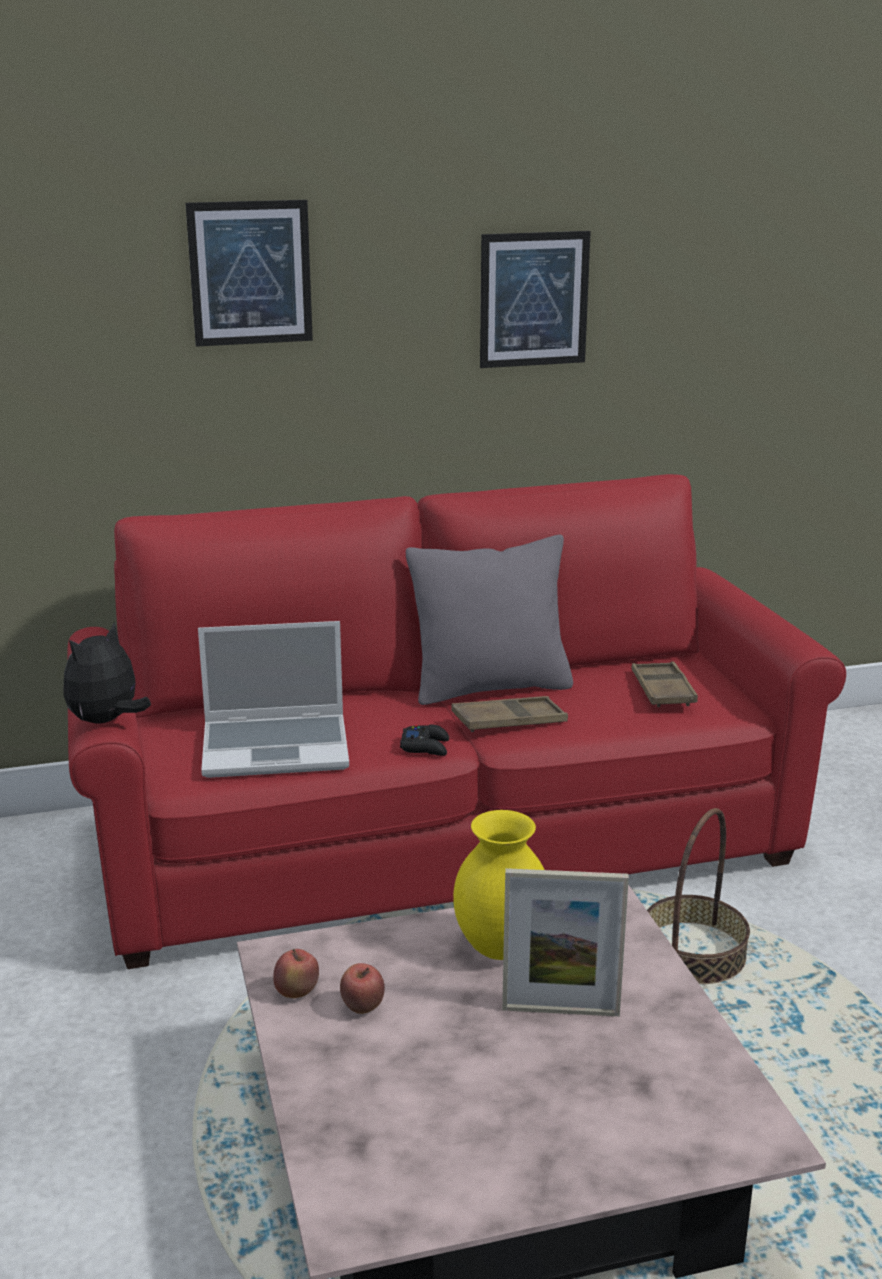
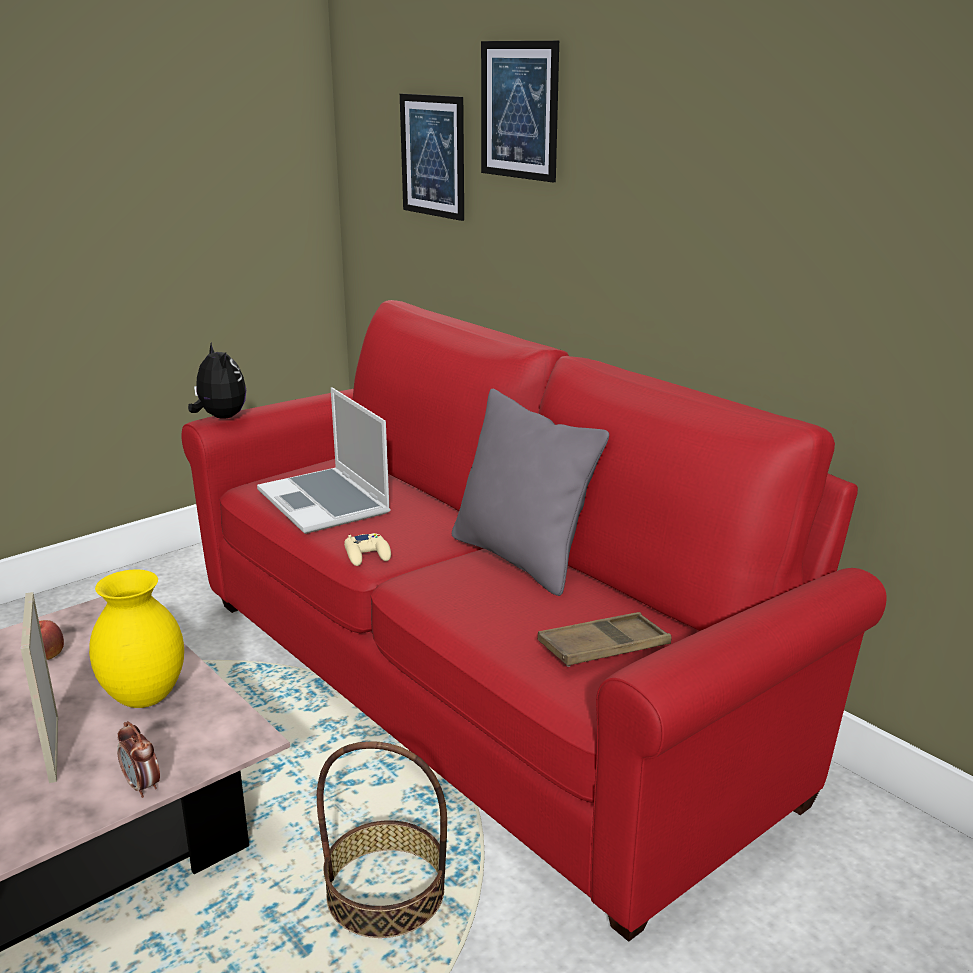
camera: 65 degrees right, 0 degrees up
(106, 721) = (220, 417): plush toy -> plush toy turned 45 degrees clockwise
(297, 993) = (62, 626): apple -> none
(425, 746) = (367, 555): black game controller -> beige game controller
(509, 721) = (448, 580): brown tray -> none
(534, 299) = (744, 171): picture -> picture (432, 156)
(653, 962) = (142, 786): none -> alarm clock

